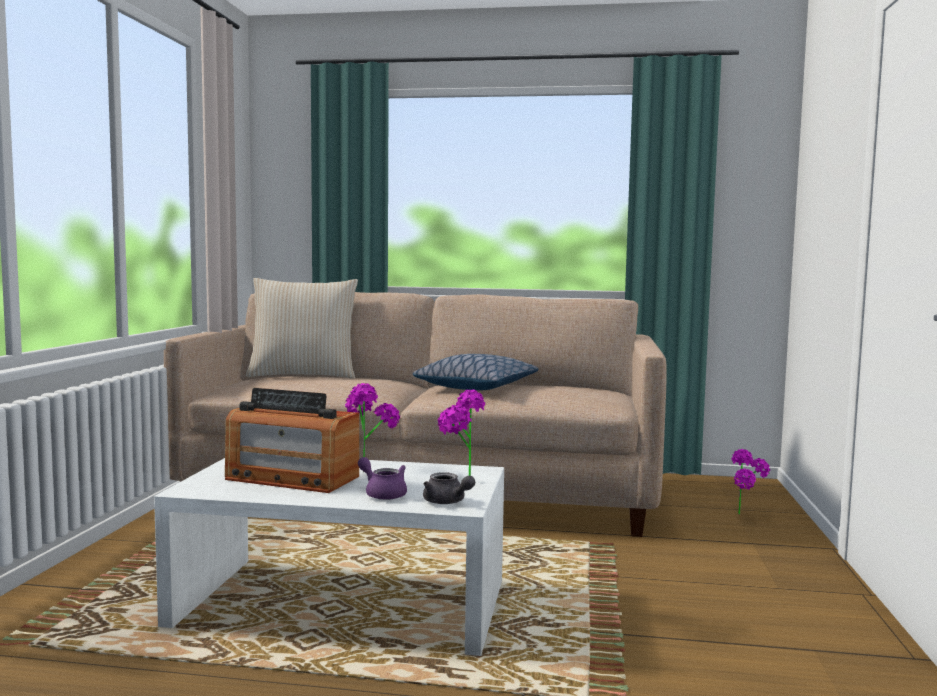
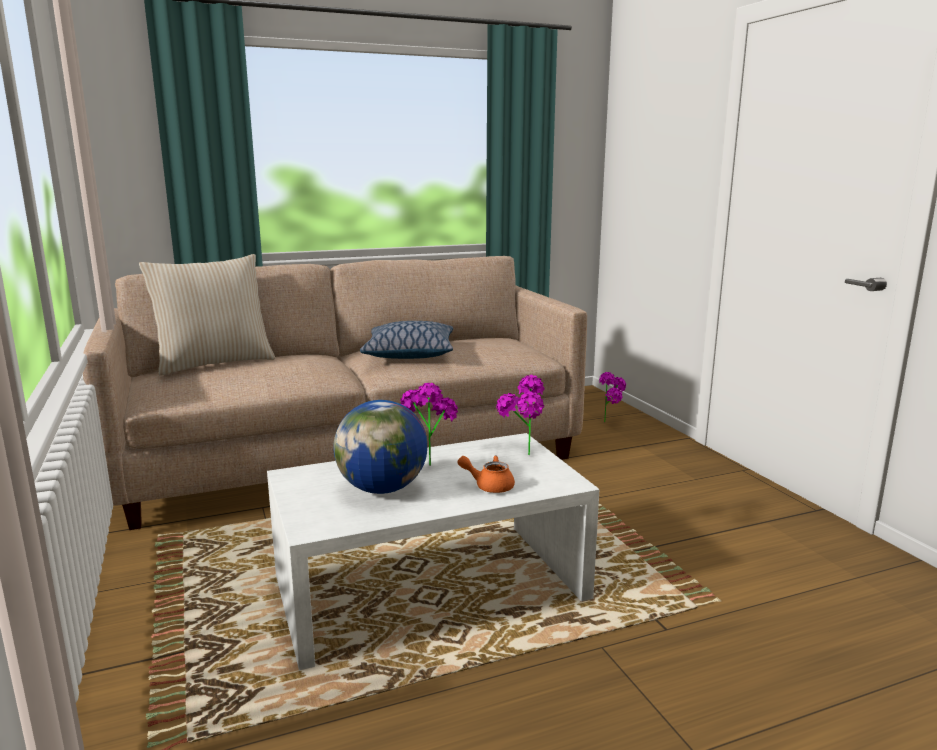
camera: 30 degrees left, 10 degrees up
(291, 478) = (382, 489): radio -> globe
(383, 494) = (489, 486): purple teapot -> orange teapot
(447, 502) = (552, 481): grey teapot -> none

